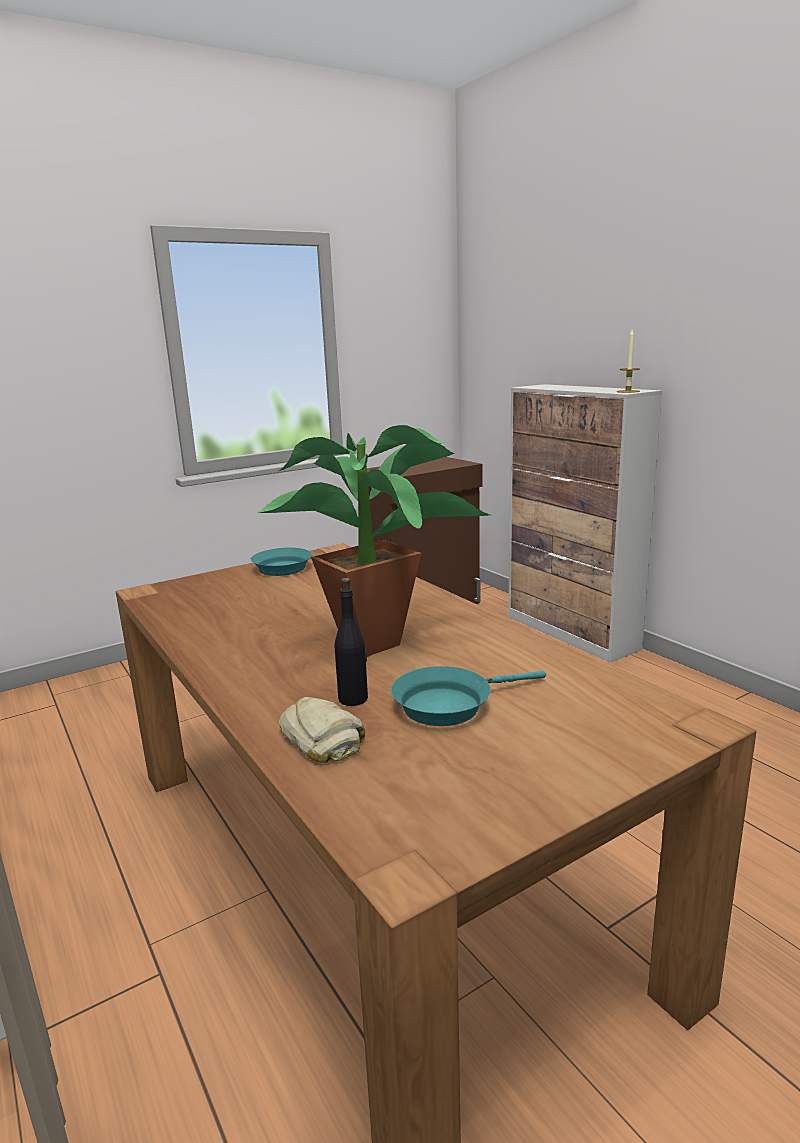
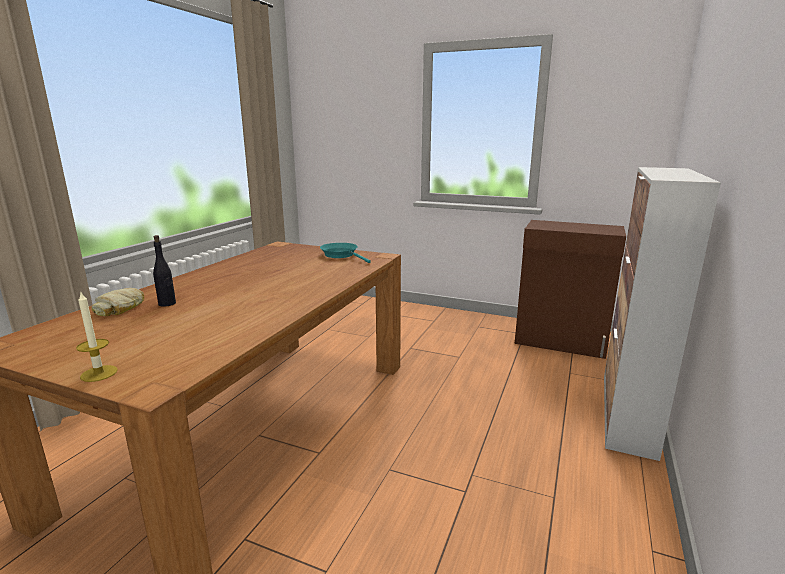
camera: 55 degrees right, 0 degrees up
(384, 642) = (244, 294): potted plant -> none
(449, 704) = (166, 322): turquoise frying pan -> none
(628, 391) = (674, 178): candle -> candle (99, 373)

